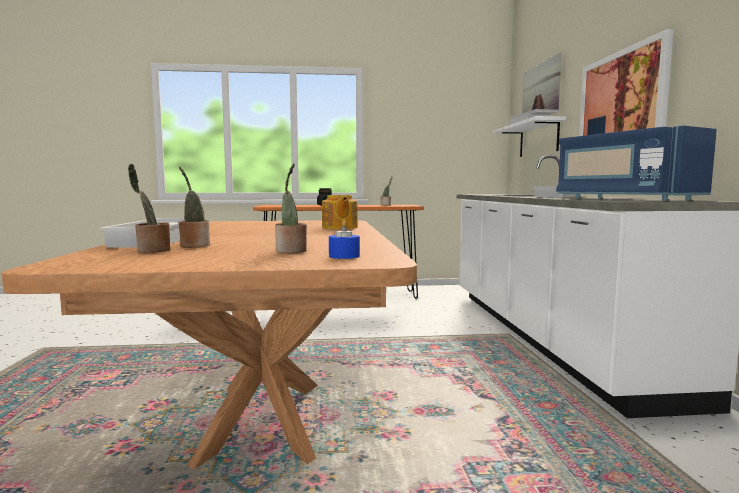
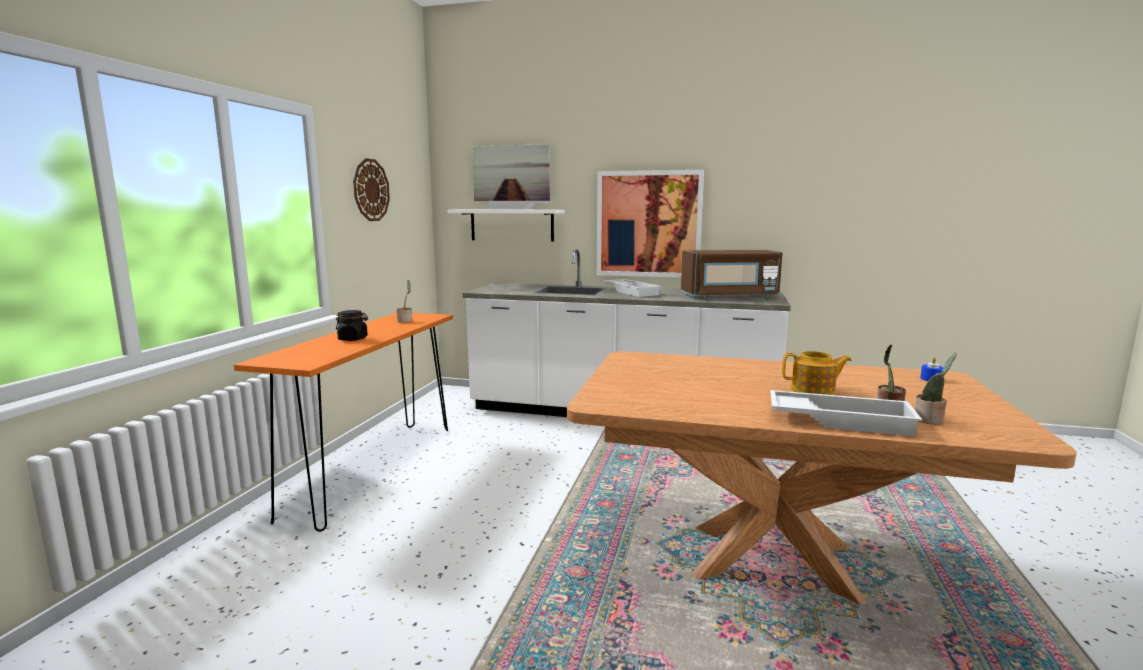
camera: 70 degrees left, 5 degrees up
(291, 251) = (912, 387): potted plant -> none
(339, 227) = (716, 364): teapot -> teapot (814, 390)
(419, 118) = (371, 190): none -> wall clock
(623, 199) = (729, 296): blue microwave -> brown microwave

